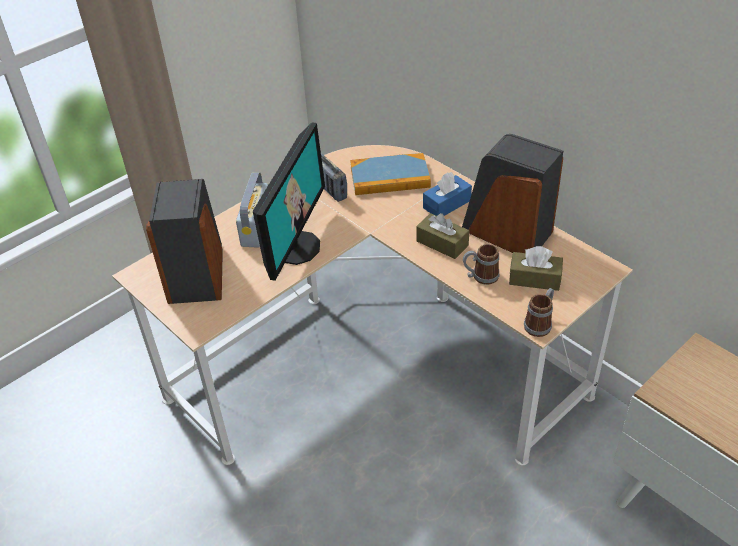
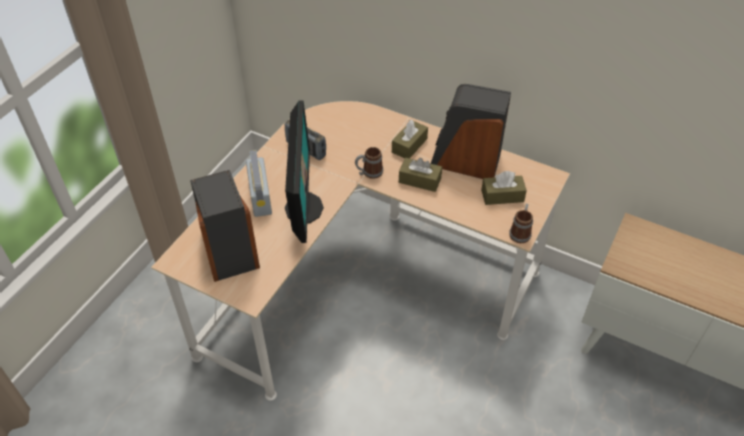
camera: 20 degrees left, 5 degrees up
(390, 178) = (353, 130): book -> none
(447, 204) = (409, 145): blue tissue box -> brown tissue box
(480, 276) = (461, 202): mug -> mug (369, 173)

